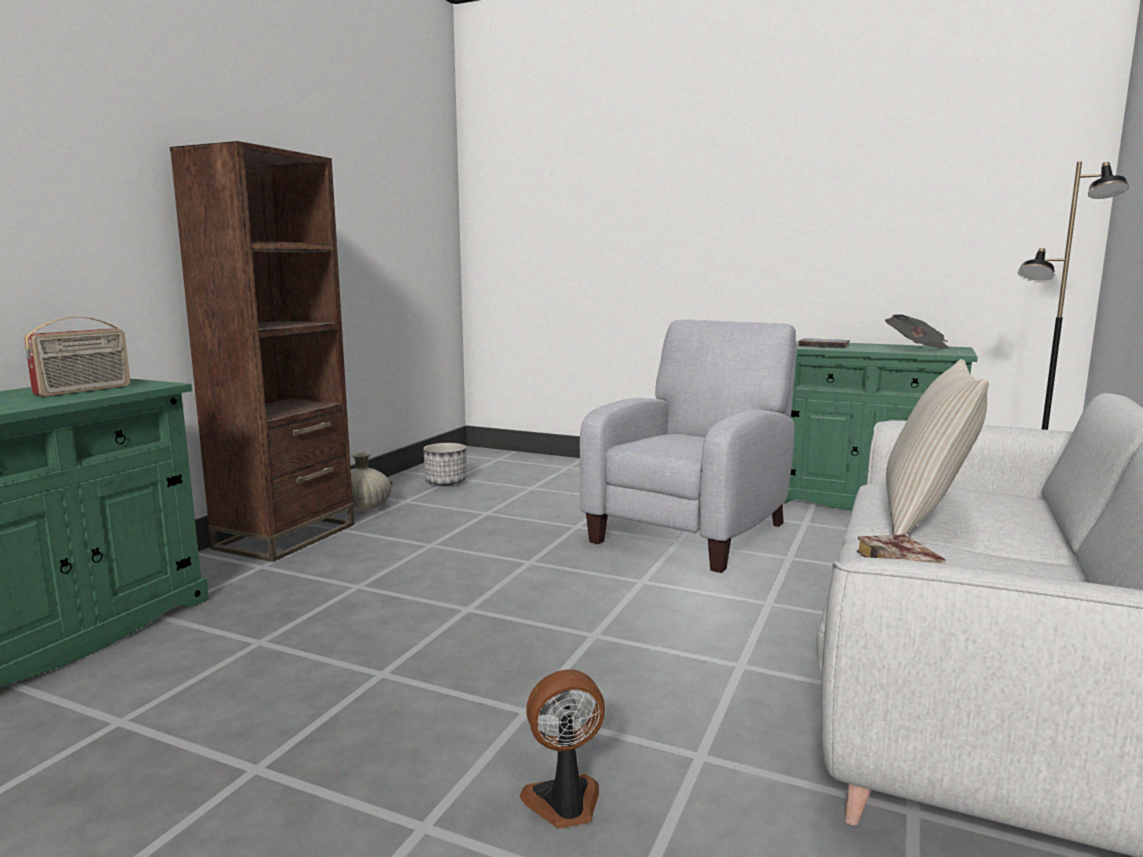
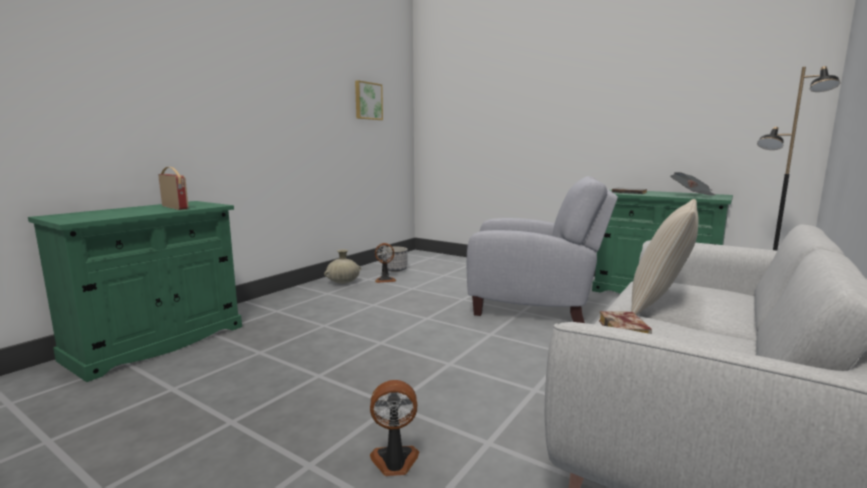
camera: 10 degrees right, 0 degrees up
(84, 391) = (175, 207): radio -> radio turned 90 degrees counterclockwise
(286, 536) = (295, 295): brown bookcase -> none
(388, 195) = (368, 101): none -> picture
(435, 500) = (385, 280): none -> fan
(693, 530) = (534, 305): grey armchair -> grey armchair turned 60 degrees clockwise

